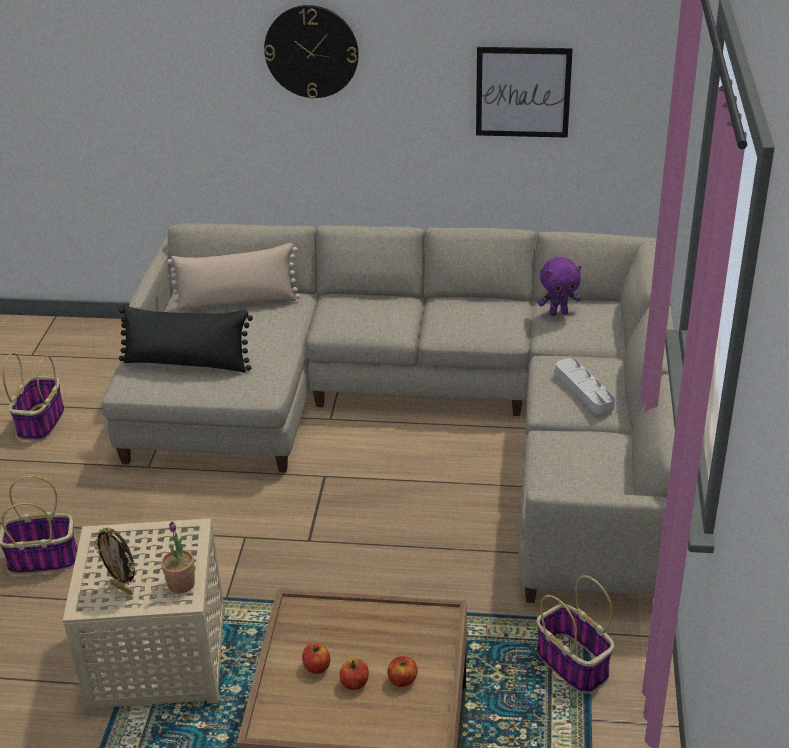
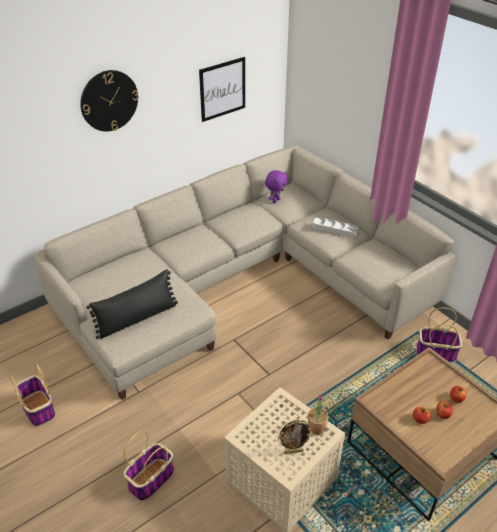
camera: 45 degrees left, 5 degrees up
(237, 302) = (116, 272): beige pillow -> none

